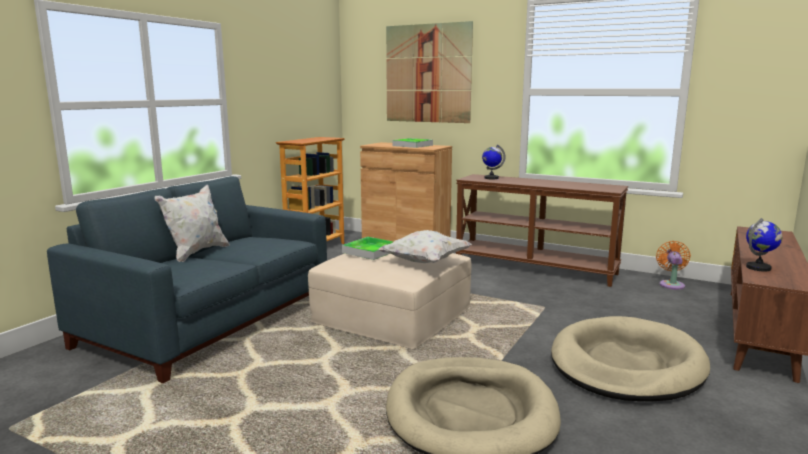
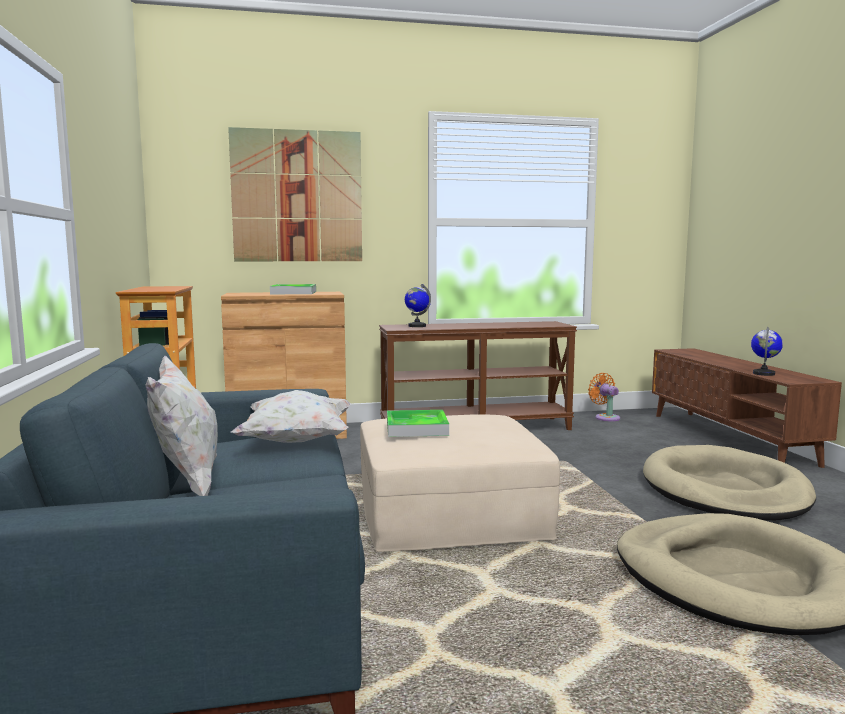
camera: 40 degrees left, 5 degrees down
(425, 262) = (500, 427): white pillow -> white pillow (296, 442)

